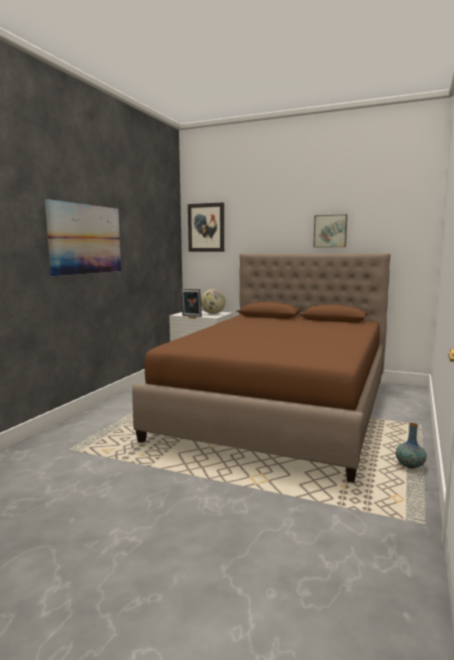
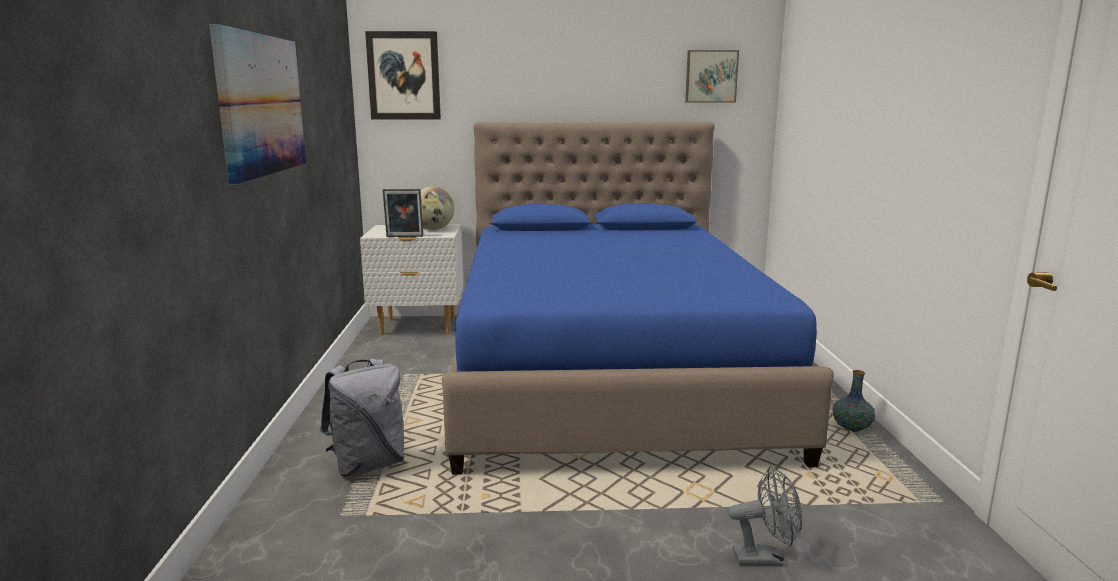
camera: 25 degrees left, 5 degrees up
(105, 429) = (368, 465): none -> grey backpack
(256, 523) = (765, 558): none -> grey fan
(281, 407) = (608, 372): brown bed -> blue bed
(330, 231) = (622, 87): picture -> picture (711, 76)

